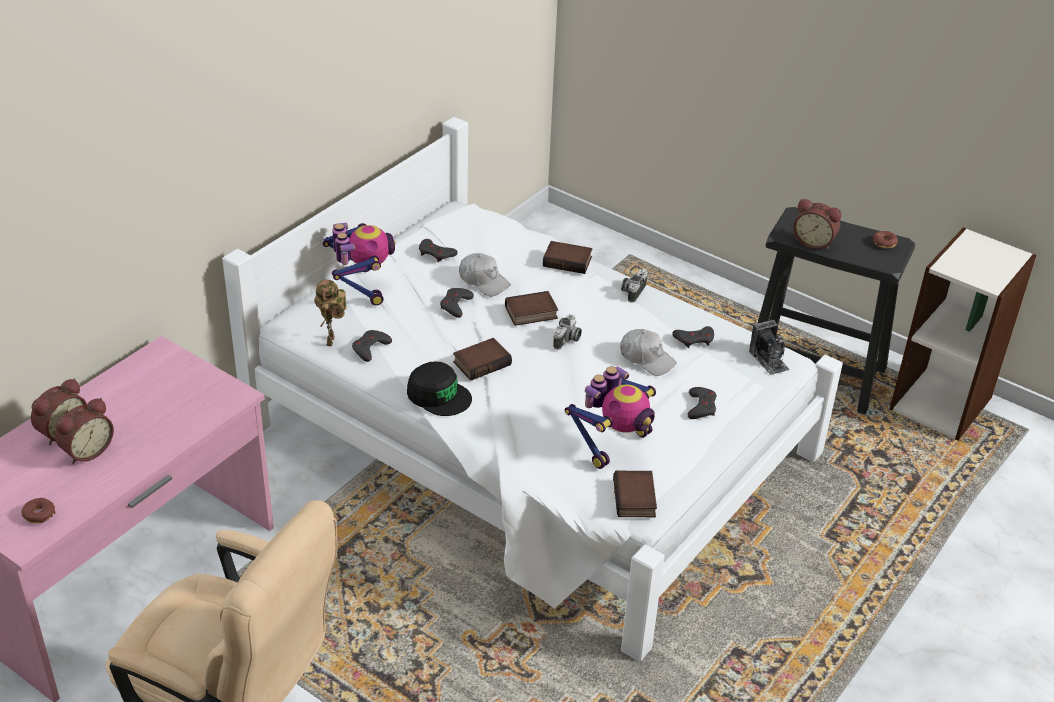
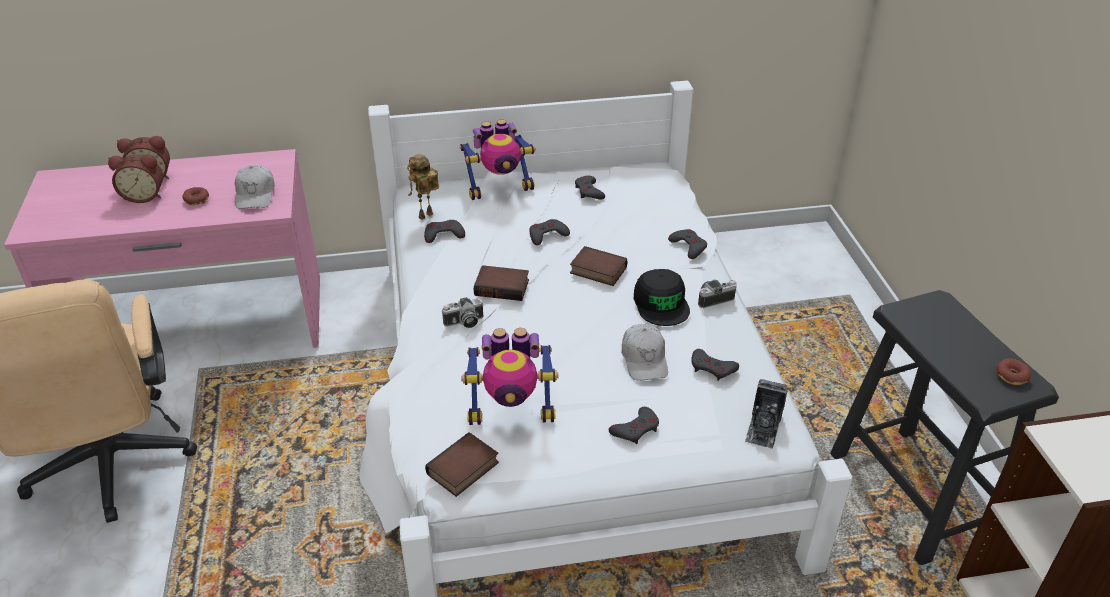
camera: 45 degrees right, 0 degrees up
(39, 514) = (61, 219): donut -> donut (196, 200)
(361, 287) = (500, 189): toy robot -> toy robot turned 45 degrees clockwise
(438, 395) = (438, 293): black cap -> black cap (661, 303)
(484, 281) = (595, 228): white cap -> white cap (255, 195)
(567, 340) = (596, 307): camera -> camera (464, 323)
(568, 261) = (688, 246): book -> grey game controller
(814, 242) = (924, 334): alarm clock -> none

